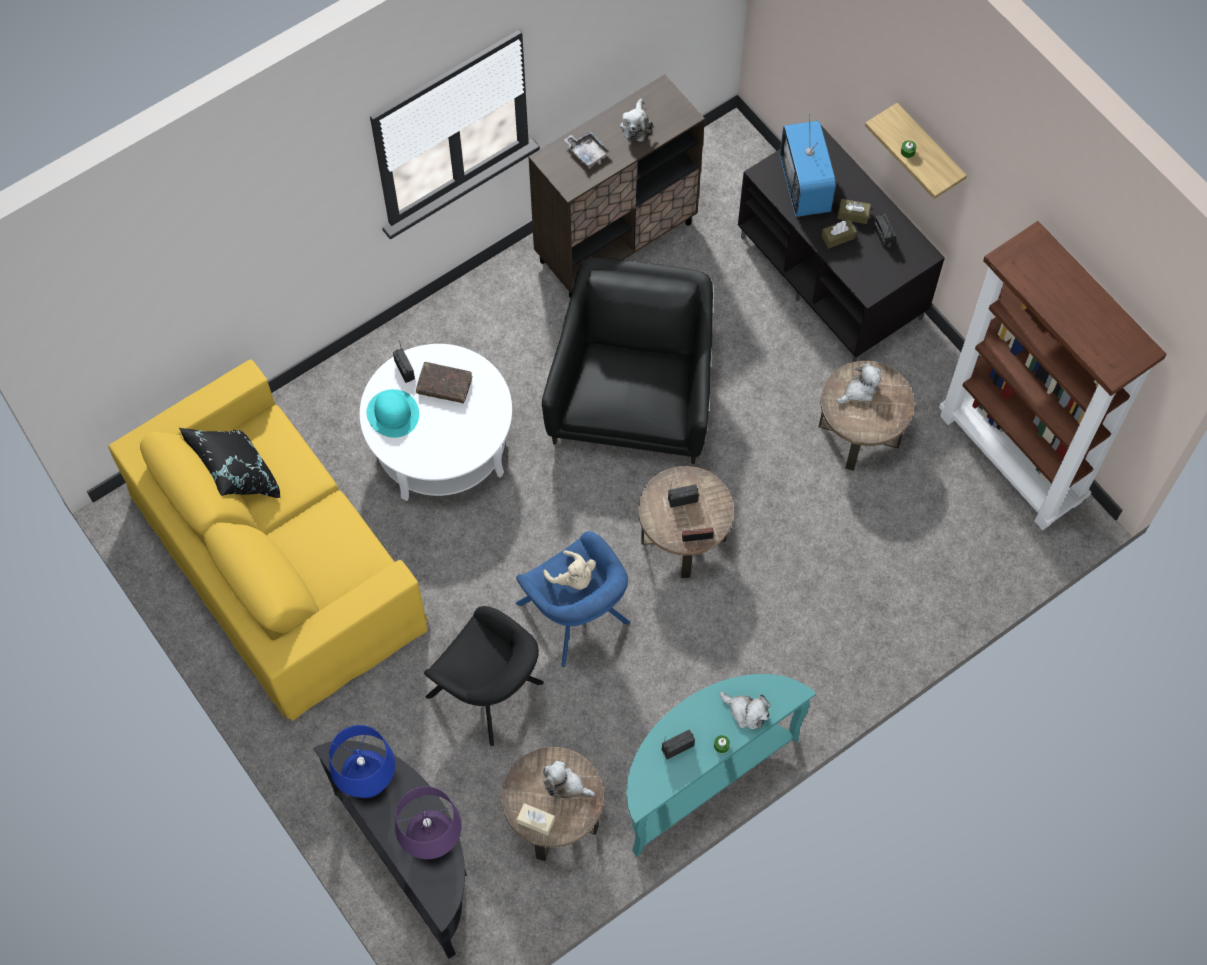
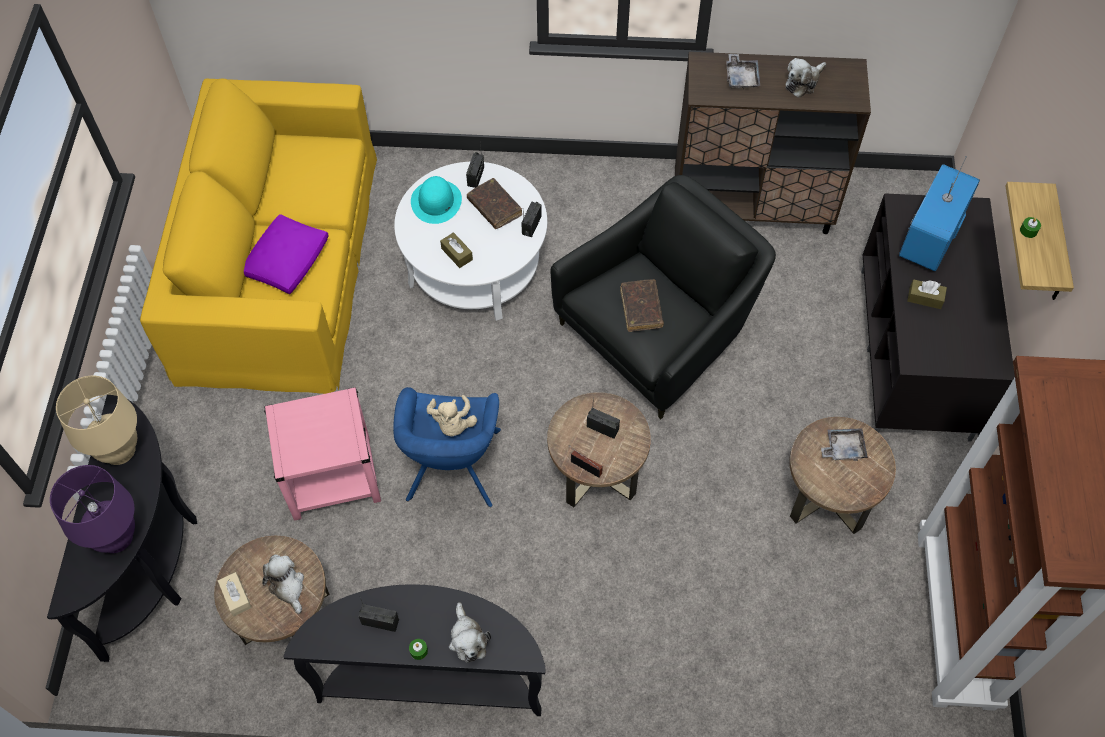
camera: 40 degrees right, 5 degrees down
(237, 477) = (280, 169): black pillow -> none
(321, 547) = (287, 260): none -> purple pillow
(368, 781) = (118, 450): blue table lamp -> beige table lamp
(489, 693) = (331, 477): black armchair -> pink side table
(632, 388) = (641, 309): none -> brown book
(701, 776) = (432, 679): turquoise console table -> black console table
(853, 215) = (956, 289): brown tissue box -> brown tissue box (457, 254)
(859, 390) = (843, 448): plush toy -> grey tray
(883, 236) = (969, 324): radio -> radio (531, 225)

